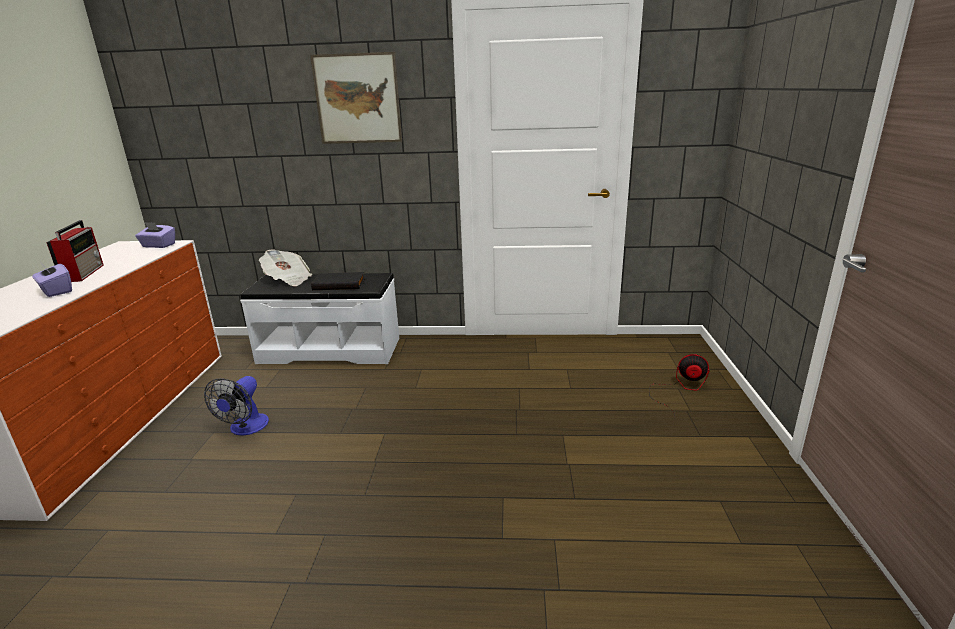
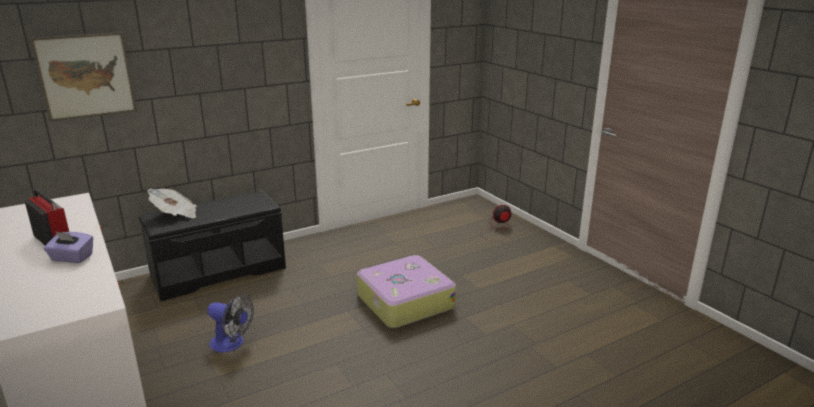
camera: 35 degrees left, 0 degrees up
(158, 245) = (63, 204): purple tissue box -> none
(245, 428) = (232, 344): fan -> fan turned 45 degrees counterclockwise
(330, 350) = (218, 271): white bench -> black bench
(339, 284) = (233, 207): black book -> none
(357, 99) = (227, 43): picture -> picture (86, 76)
(455, 446) = (404, 301): none -> suitcase

